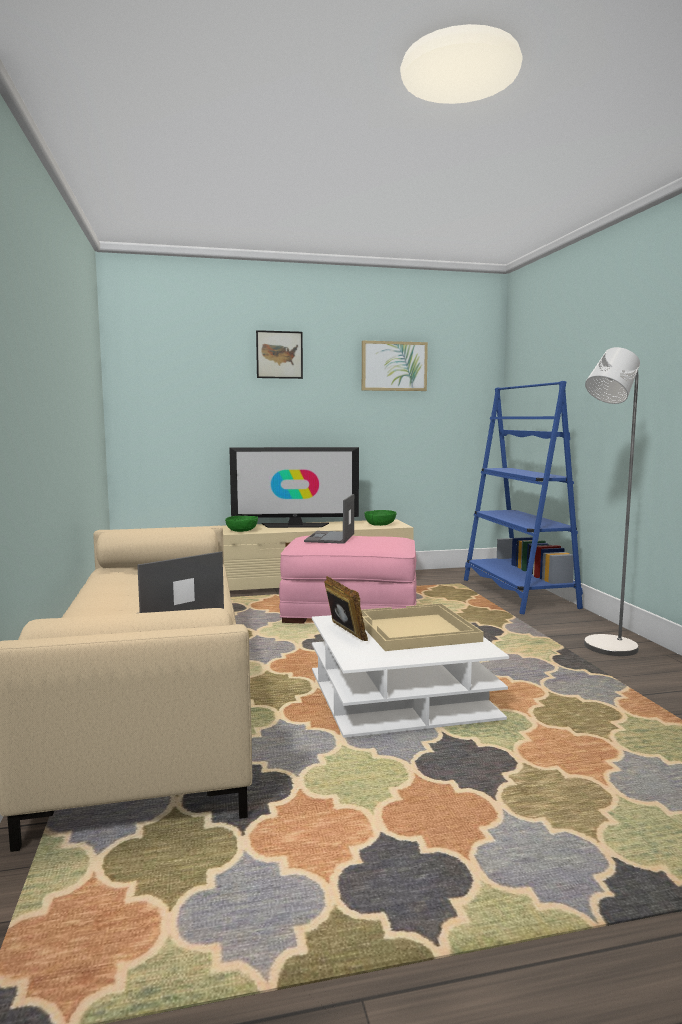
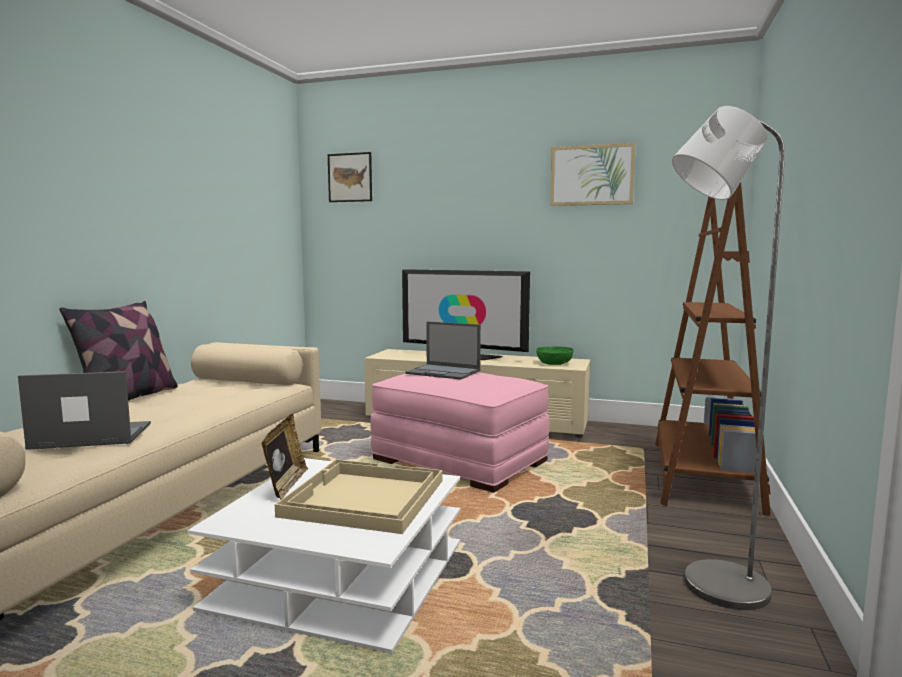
camera: 30 degrees right, 0 degrees up
(90, 591) = (129, 398): none -> pillow
(242, 530) = (401, 356): green bowl -> none
(279, 354) = (459, 170): picture -> picture (350, 177)
(330, 538) = (444, 372): laptop -> laptop turned 105 degrees counterclockwise
(518, 593) = (703, 475): blue bookcase -> brown bookcase

